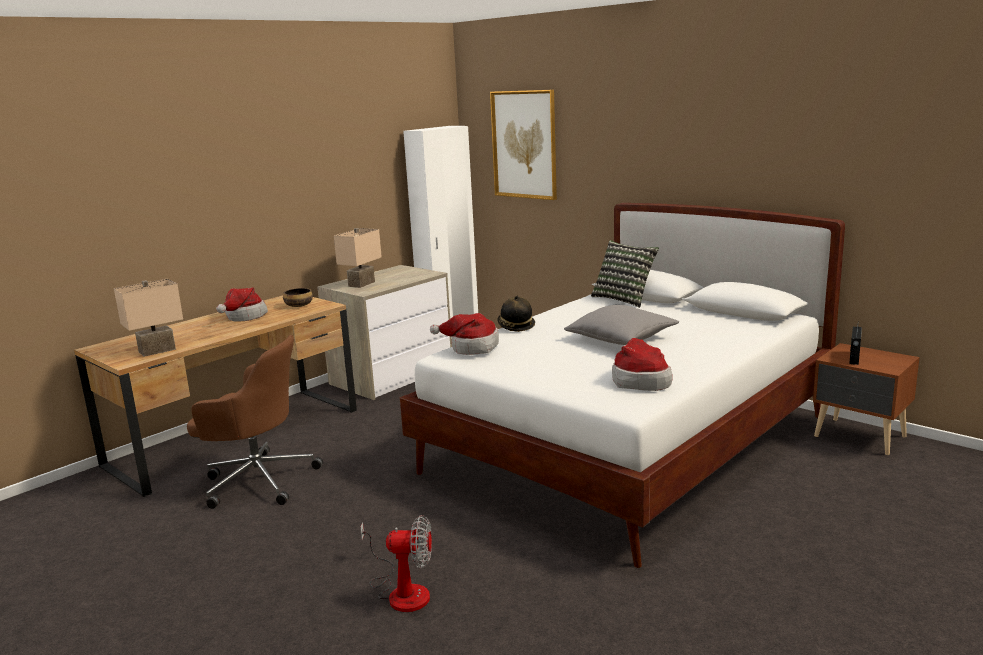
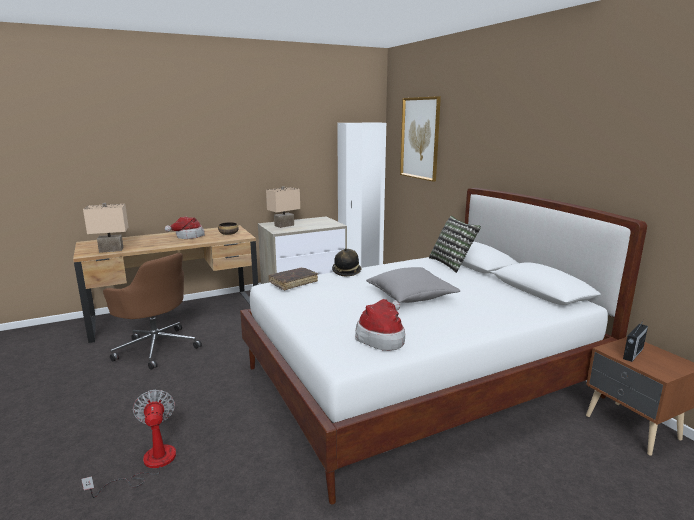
camera: 20 degrees right, 0 degrees up
(402, 591) = (149, 464): fan -> fan turned 135 degrees counterclockwise
(471, 347) = (293, 283): hat -> brown book

